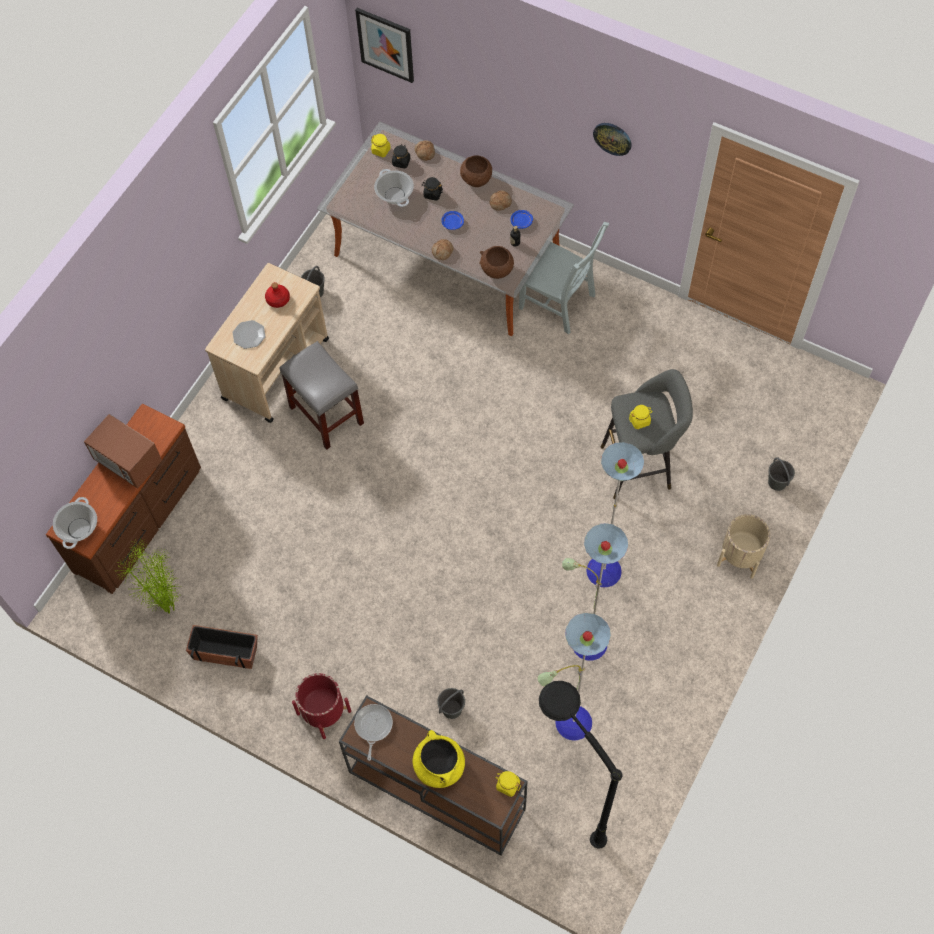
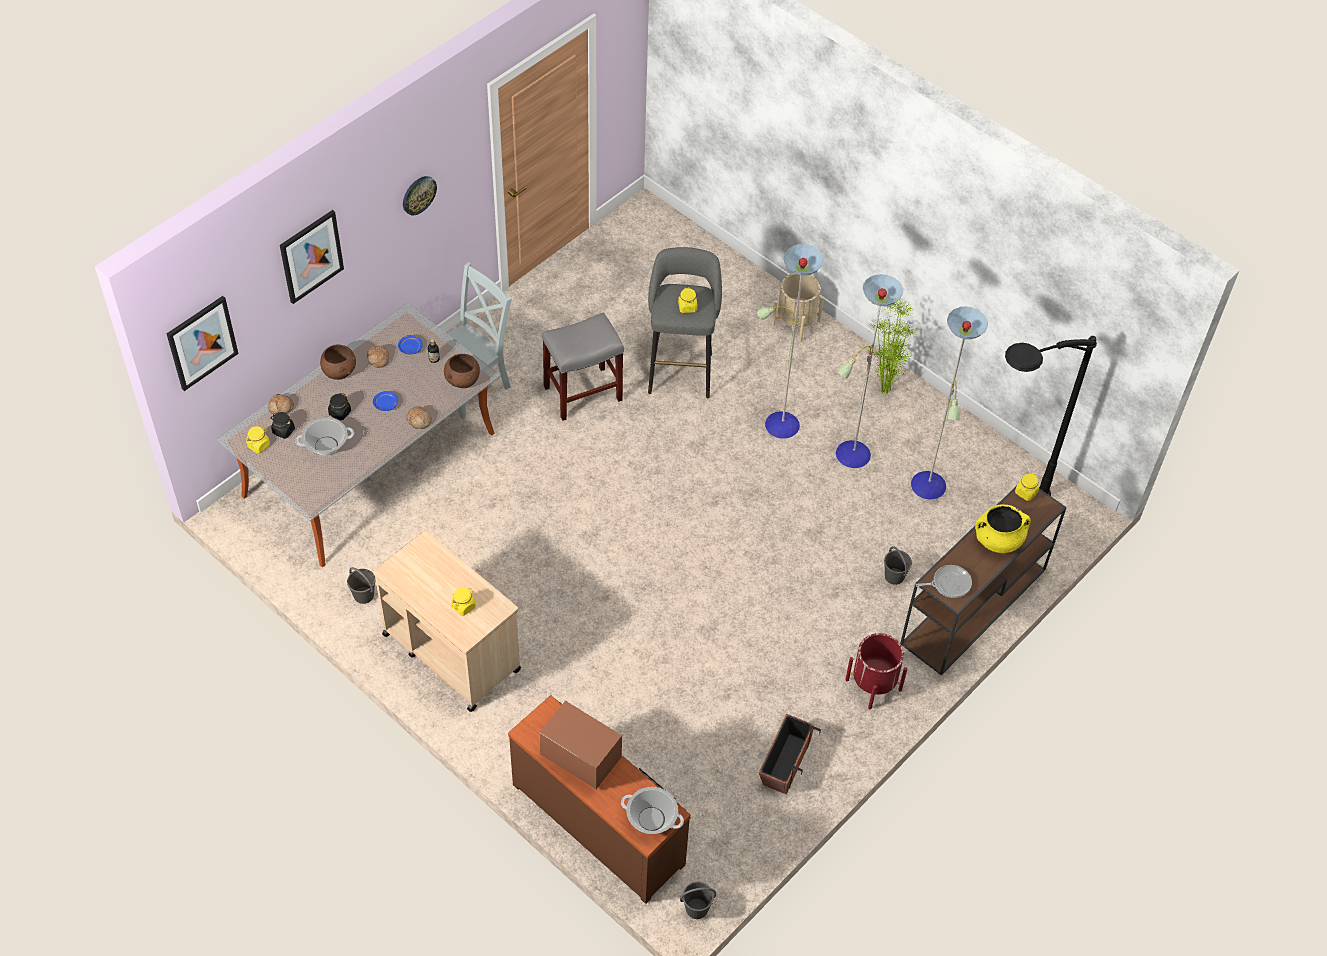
camera: 80 degrees left, 10 degrees down
(128, 462) = (581, 757): microwave -> microwave turned 105 degrees counterclockwise
(168, 607) = (717, 809): potted plant -> potted plant (883, 390)
(249, 335) = (463, 606): plate -> yellow jar
(278, 299) = (427, 570): red bottle -> none
(325, 415) = (528, 616): grey stool -> grey stool (582, 394)
(373, 726) = (949, 583): frying pan -> frying pan turned 150 degrees clockwise
(496, 80) = (311, 256): none -> picture
(777, 482) = (729, 277): grey bucket -> grey bucket (696, 908)

